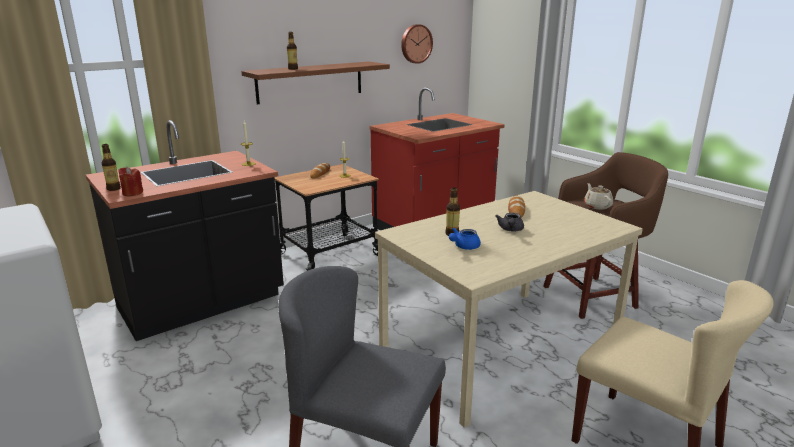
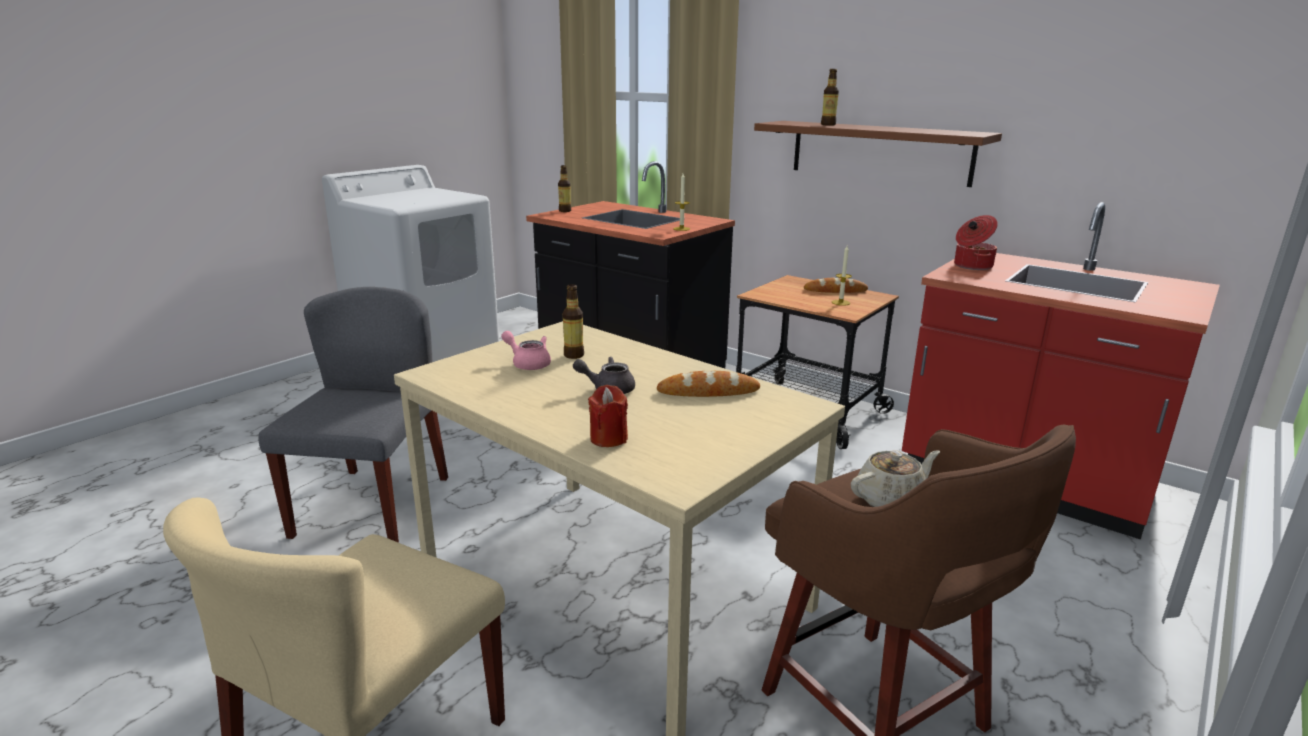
camera: 75 degrees right, 0 degrees up
(132, 193) = (555, 216): red candle -> red candle (608, 438)
(404, 131) = (971, 266): none -> cooking pot
(415, 44) = (1137, 110): wall clock -> none
(463, 247) = (528, 363): blue teapot -> pink teapot

